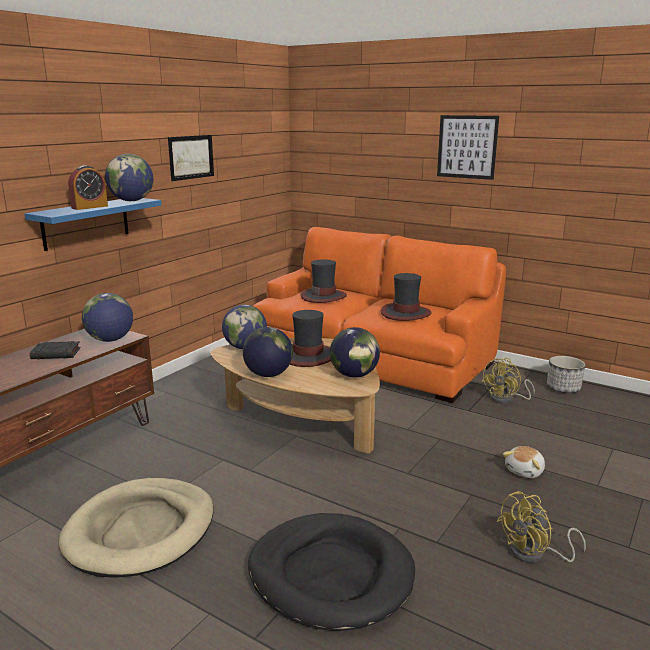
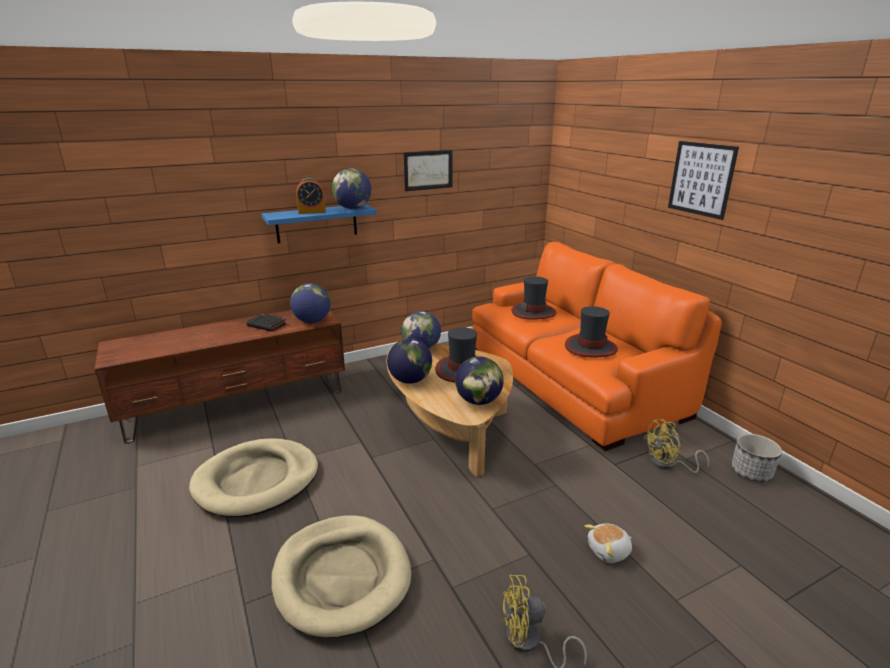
camera: 30 degrees right, 5 degrees up
(331, 574) = (342, 577): black dog bed -> beige dog bed

